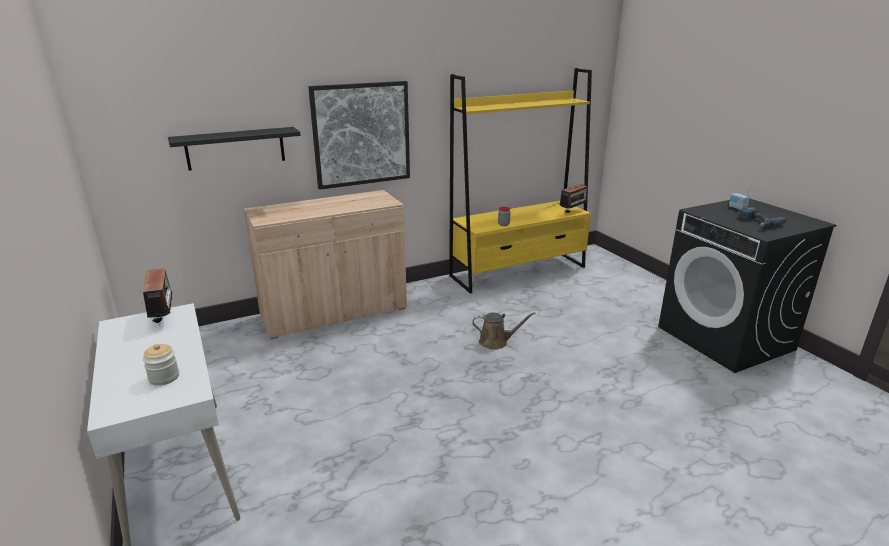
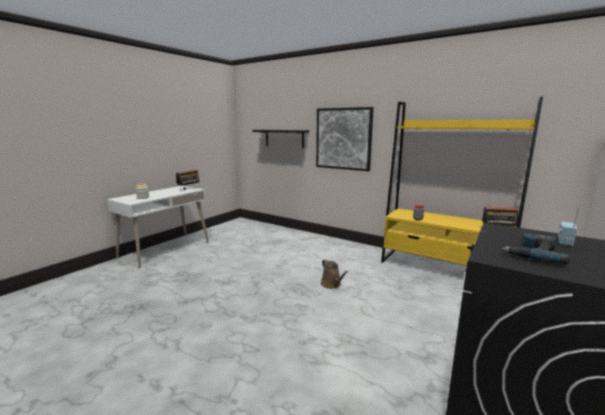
camera: 60 degrees right, 10 degrees down
(334, 312) = (306, 238): beige cabinet -> none

